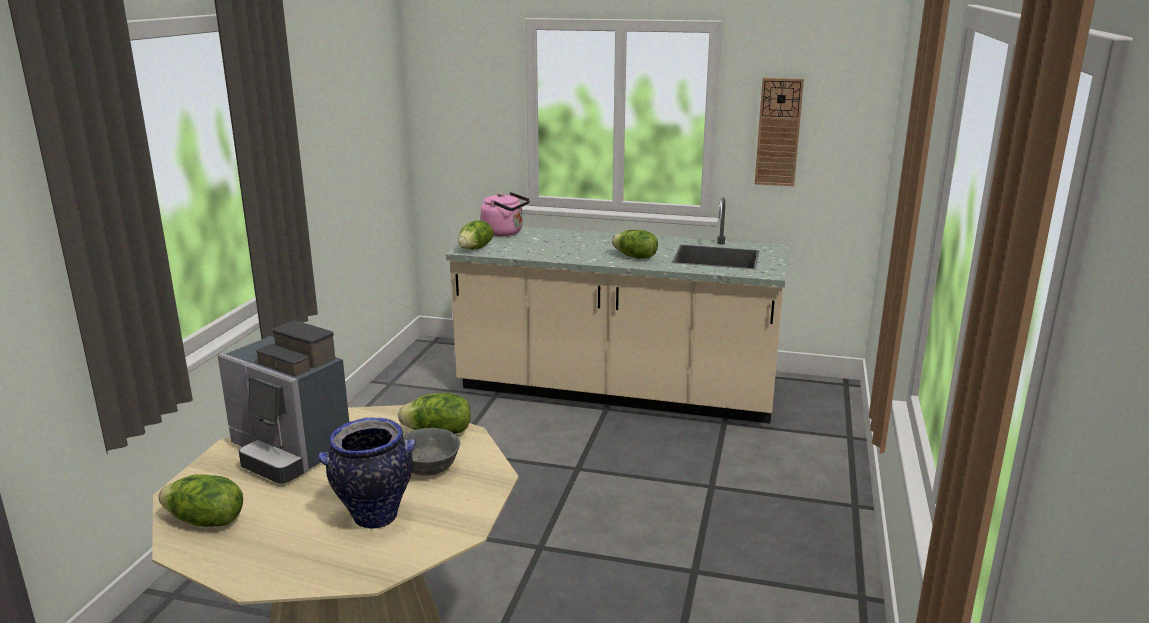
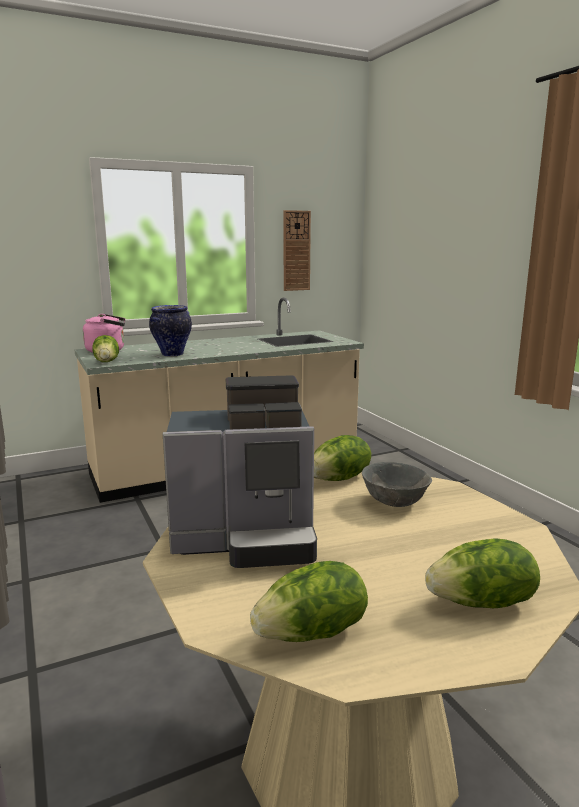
camera: 40 degrees left, 5 degrees down
(374, 518) = (446, 550): vase -> vase (172, 354)
(635, 257) = (245, 347): lettuce -> lettuce (482, 603)

